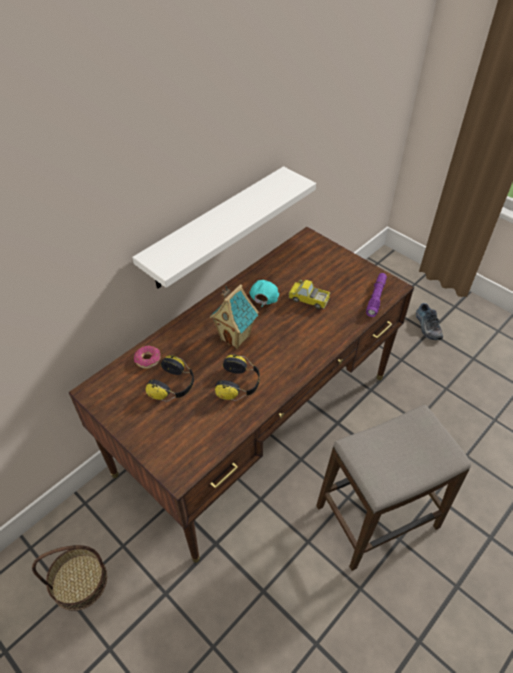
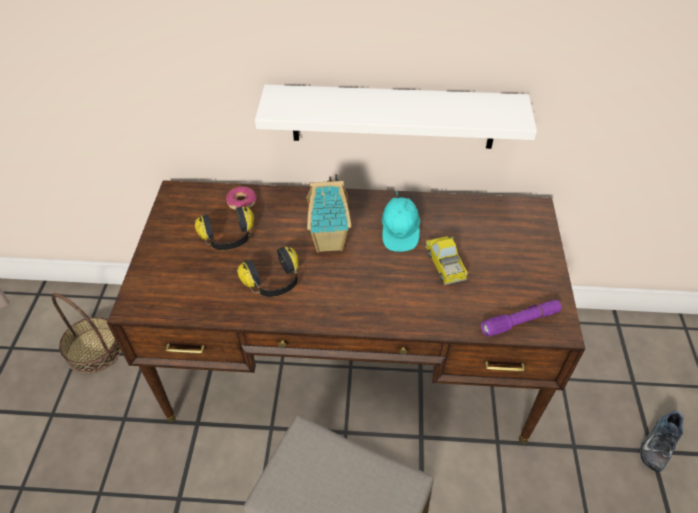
camera: 50 degrees right, 0 degrees up
(263, 301) = (400, 232): turquoise cap -> turquoise cap turned 120 degrees clockwise

